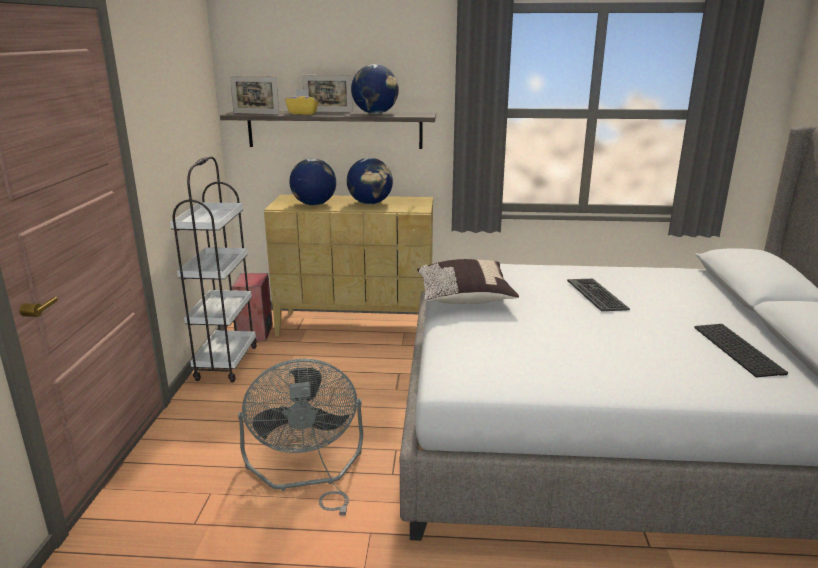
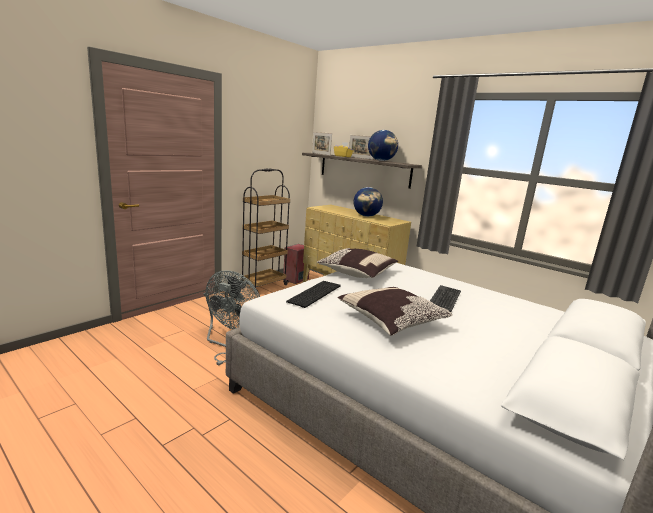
camera: 35 degrees right, 5 degrees down
(226, 364) = (264, 286): white cart -> brown cart
(314, 204) = (336, 210): globe -> none
(606, 346) = (391, 320): none -> pillow
(740, 350) = (492, 360): keyboard -> keyboard (315, 294)

